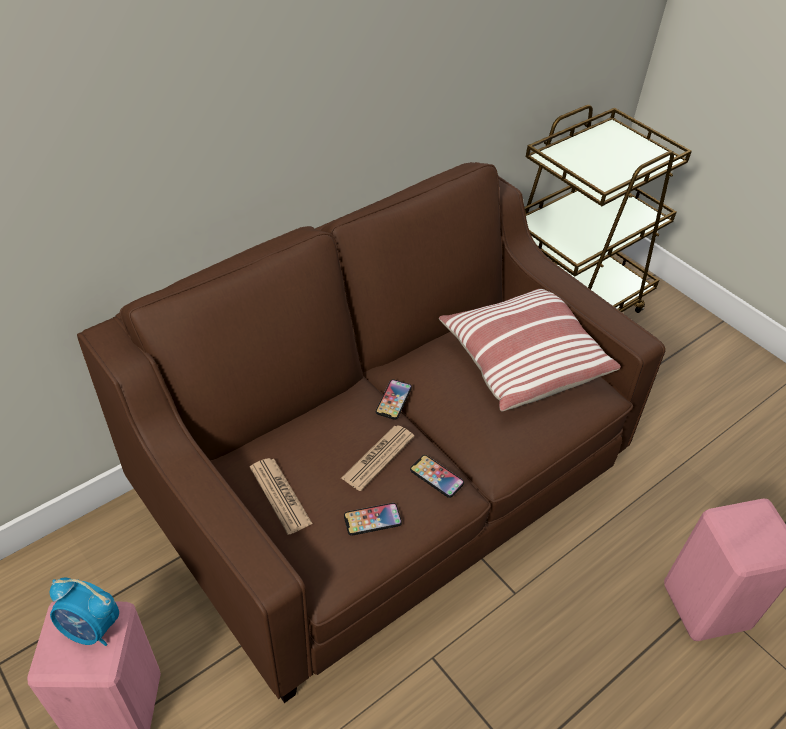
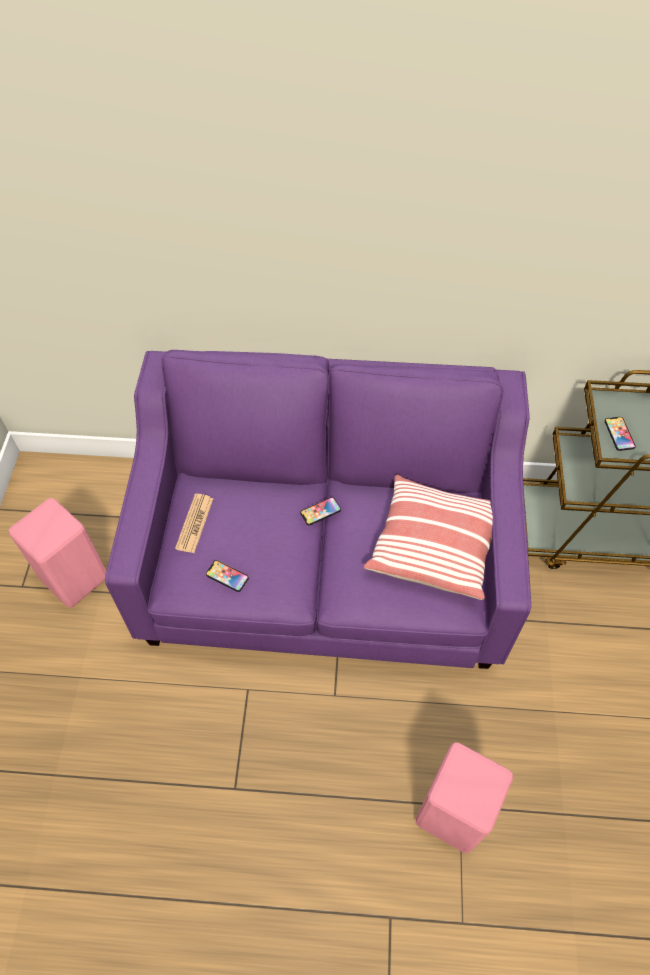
camera: 45 degrees right, 10 degrees up
(91, 628) = (53, 526): alarm clock -> none
(378, 457) = (269, 541): newspaper -> none
(384, 484) = (326, 564): brown sofa -> purple sofa
(436, 477) = (290, 579): phone -> phone (619, 434)

